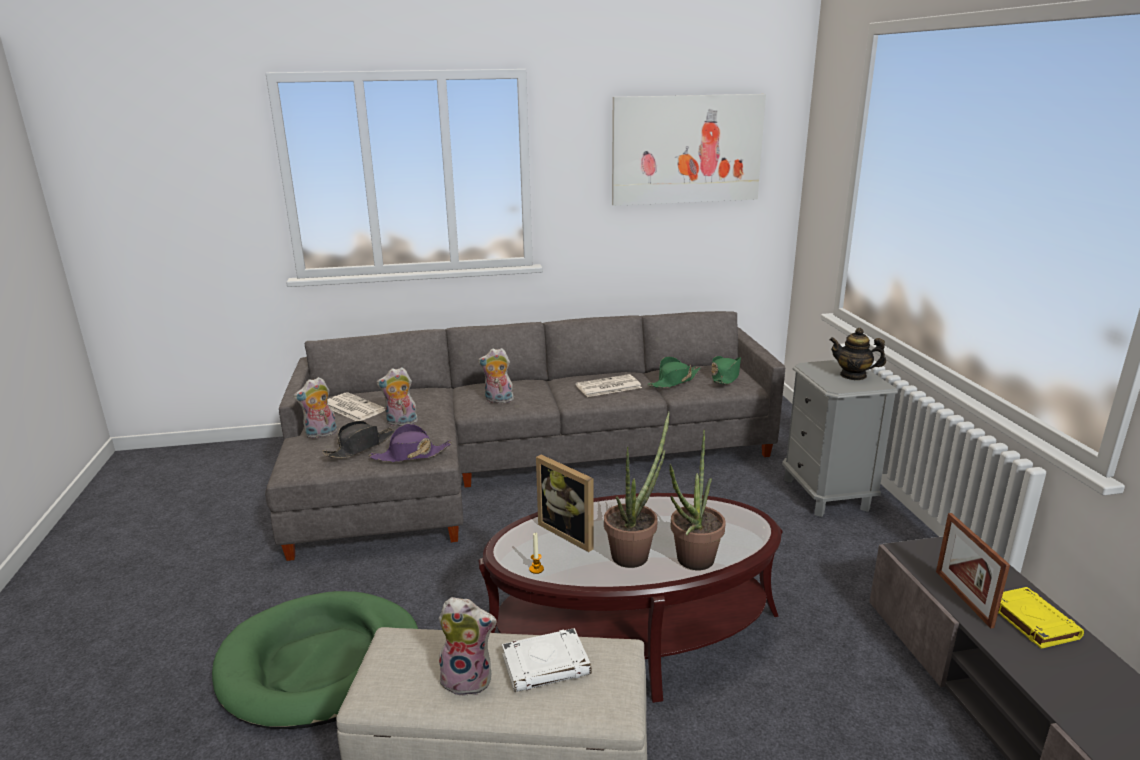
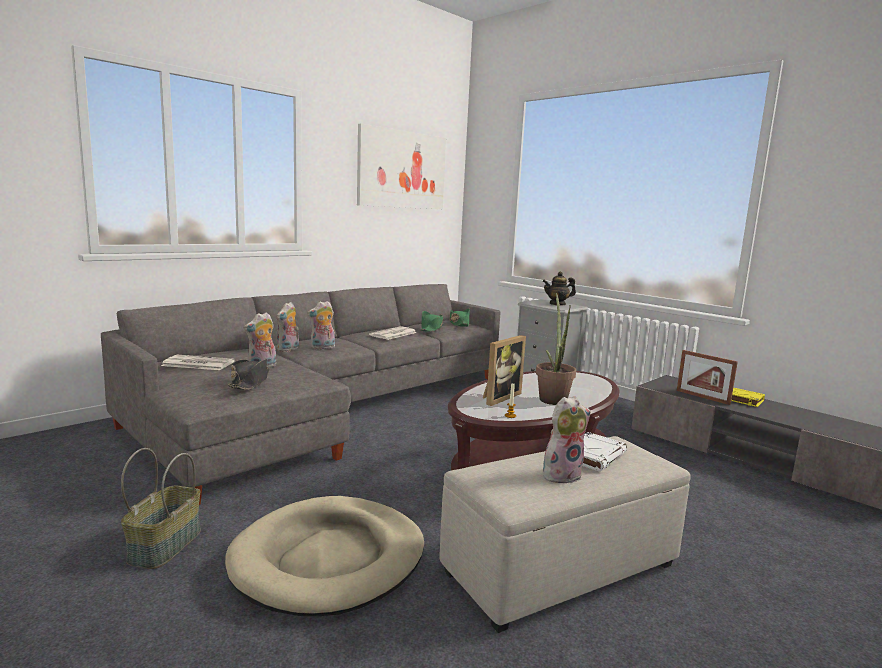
camera: 35 degrees left, 10 degrees down
(231, 596) = (164, 545): none -> basket
(321, 435) = (193, 382): plush toy -> plush toy (288, 349)
(321, 664) = (329, 559): green dog bed -> beige dog bed
(410, 455) = (304, 381): purple hat -> none
(571, 533) = (498, 397): picture frame -> picture frame turned 60 degrees counterclockwise
(691, 563) = (590, 396): potted plant -> none

